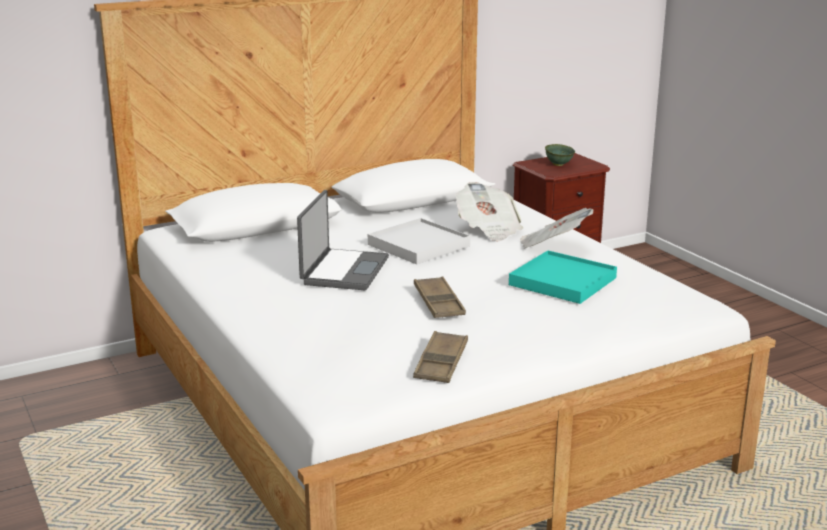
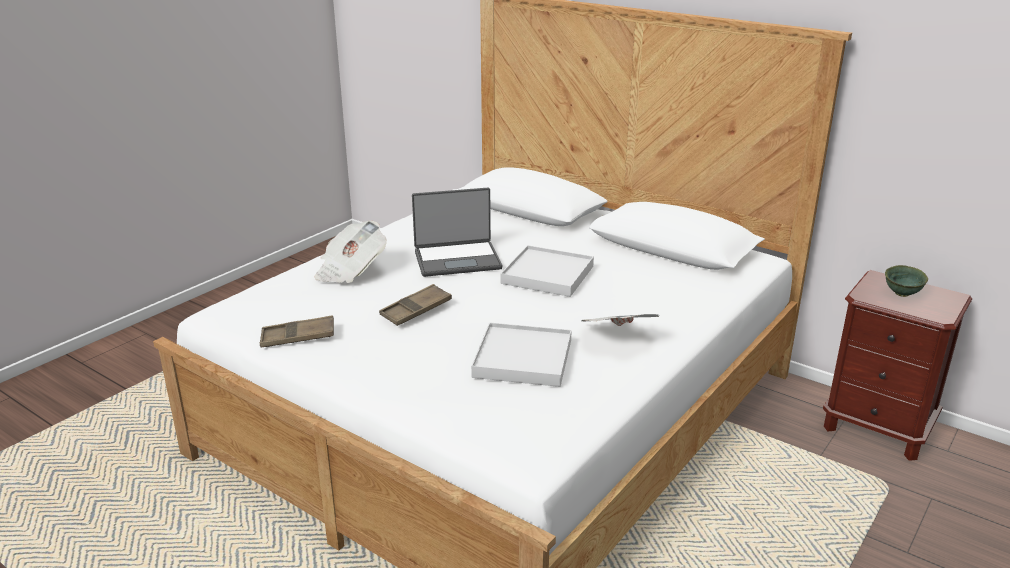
camera: 65 degrees right, 5 degrees up
(488, 229) = (628, 296): newspaper -> newspaper (350, 271)
(562, 281) = (523, 358): turquoise tray -> white tray

